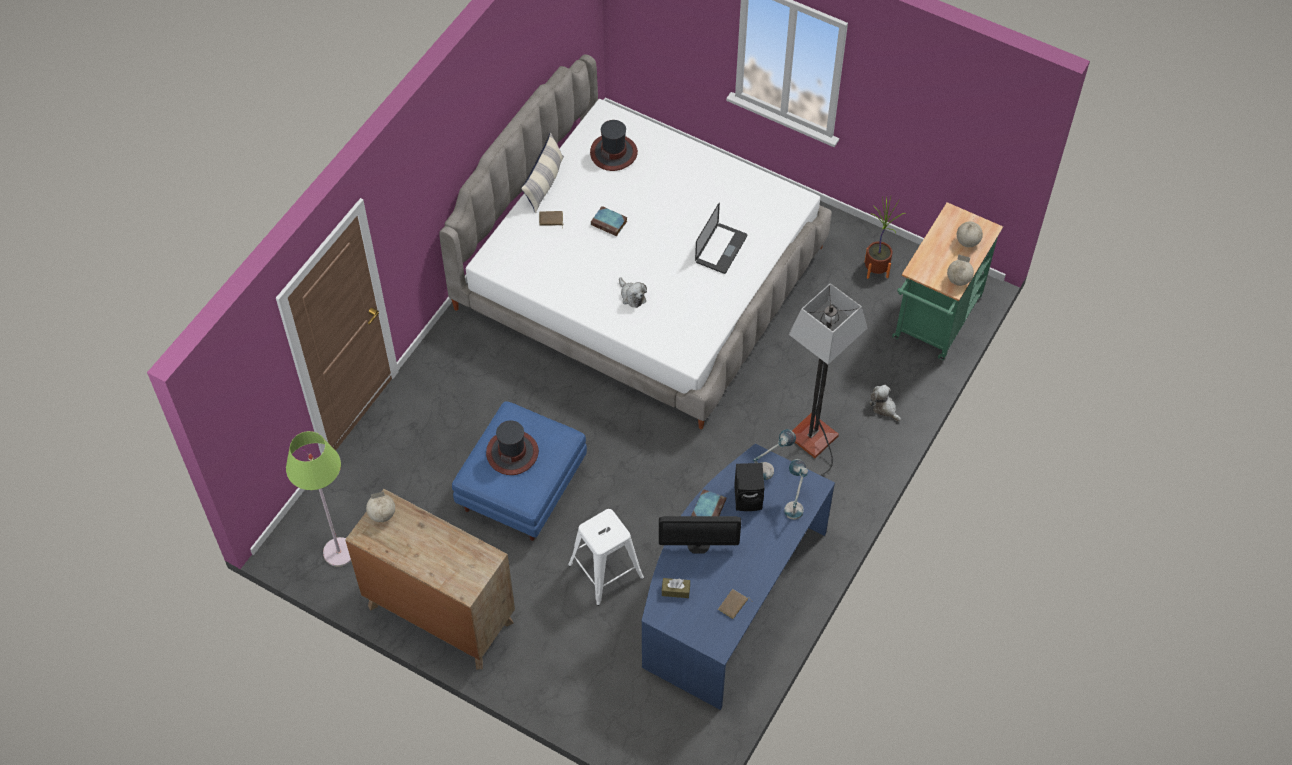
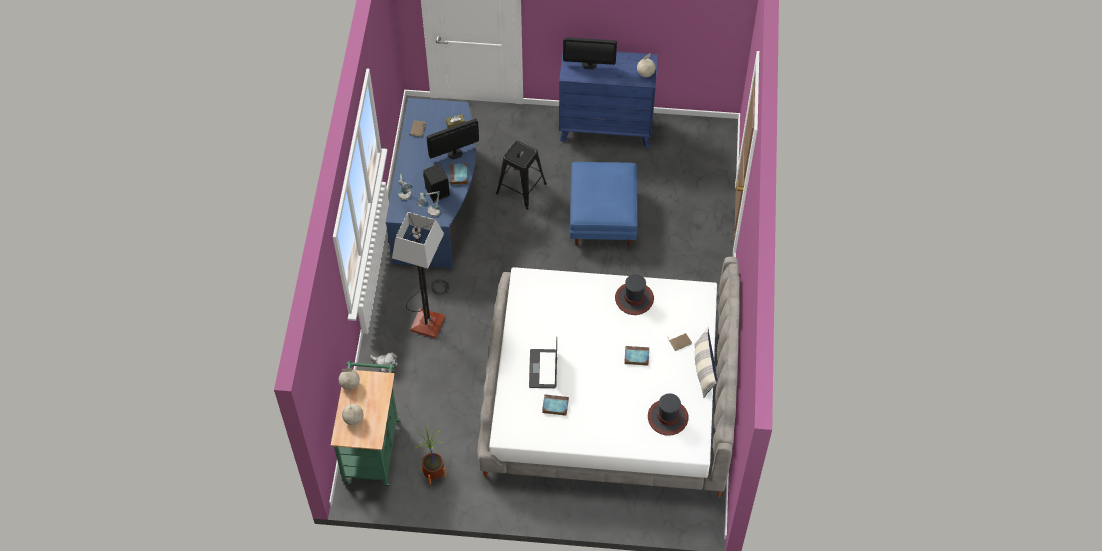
camera: 155 degrees right, 0 degrees up
(339, 552) = (689, 138): green floor lamp -> none
(440, 614) = (606, 128): brown dresser -> blue dresser
(449, 563) = (589, 64): none -> monitor
(512, 452) = (608, 189): hat -> hat (634, 299)
(606, 570) = (521, 189): white stool -> black stool
(632, 296) = (587, 307): plush toy -> none
(729, 207) = (554, 406): none -> book

